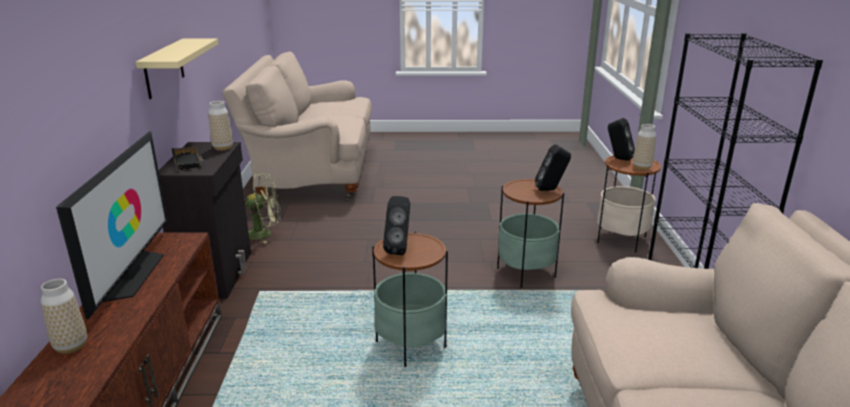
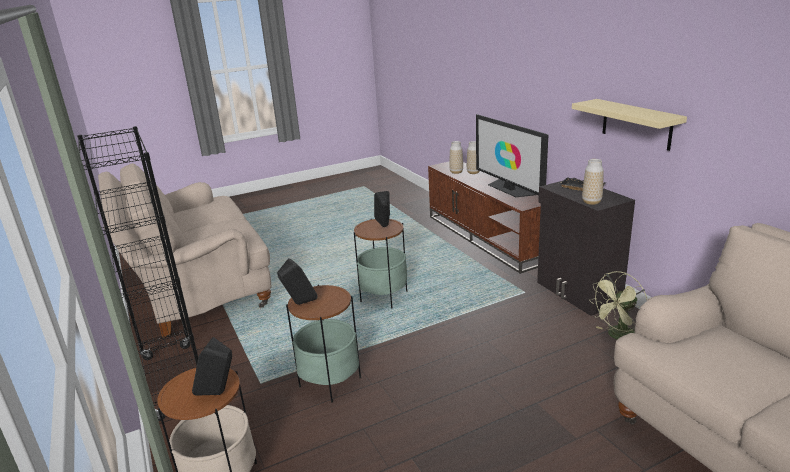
camera: 155 degrees right, 0 degrees up
(642, 167) = (188, 379): vase -> vase (456, 172)

